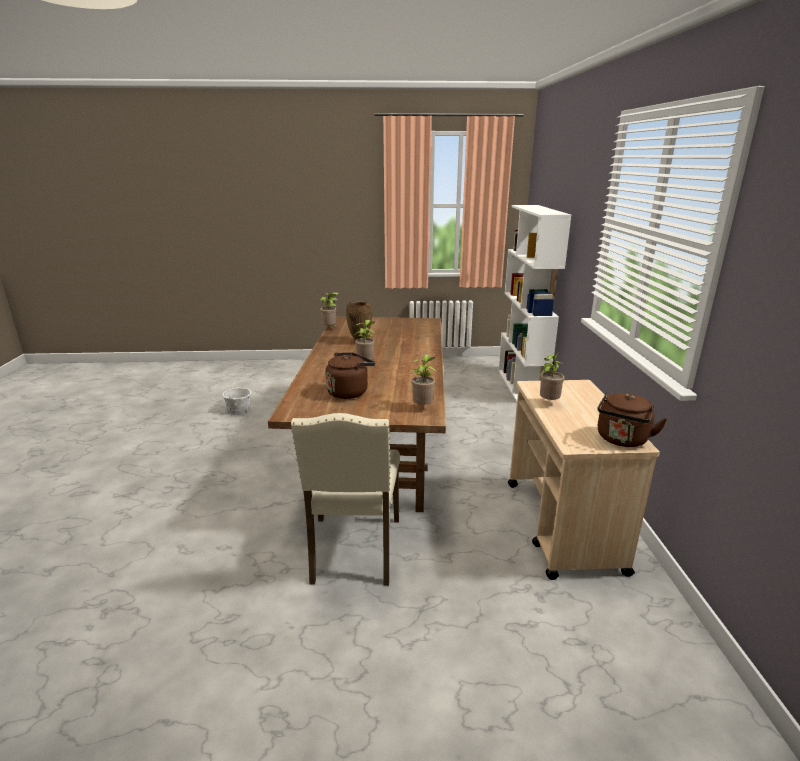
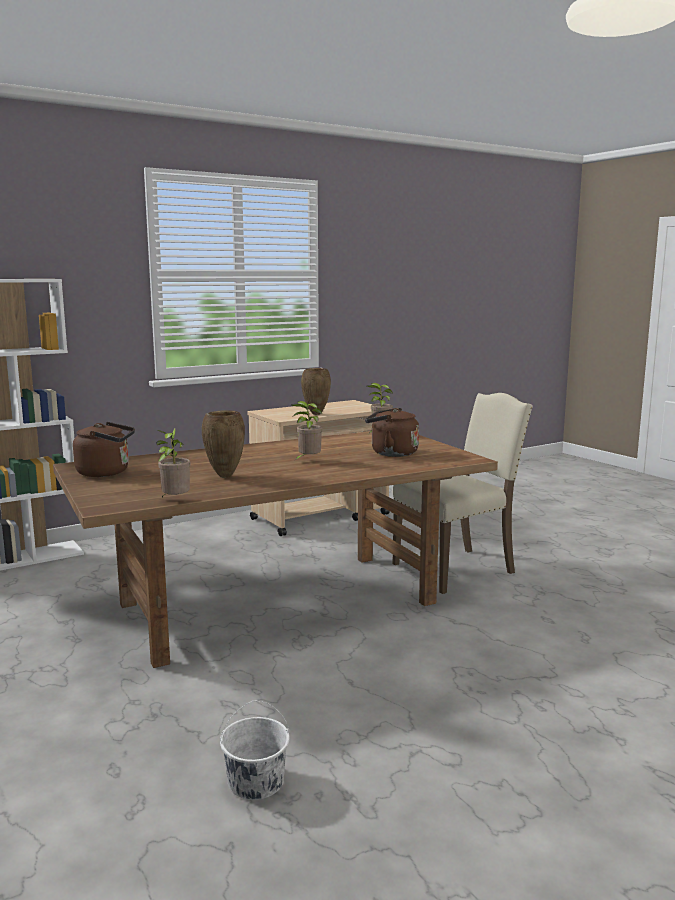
camera: 120 degrees left, 10 degrees down
(548, 402) = (315, 414): potted plant -> brown vase
(622, 440) = (351, 403): brown kettle -> brown kettle (106, 472)

